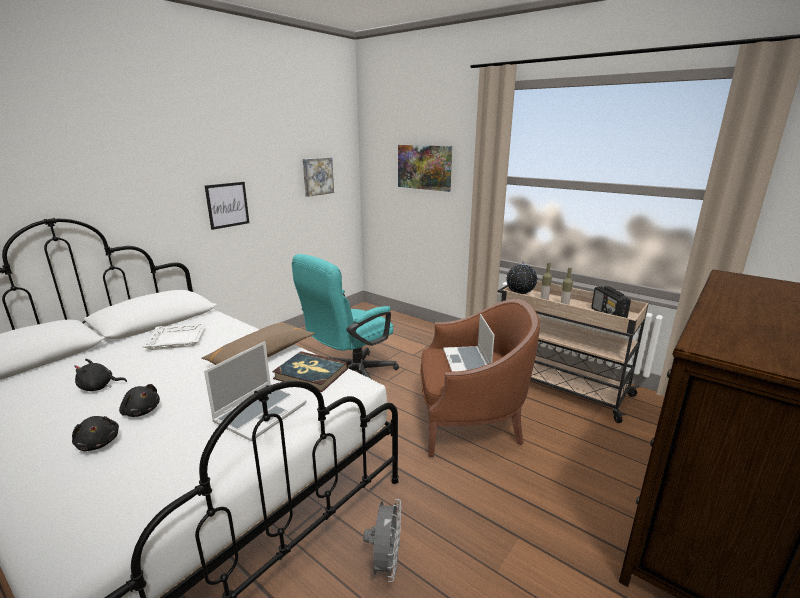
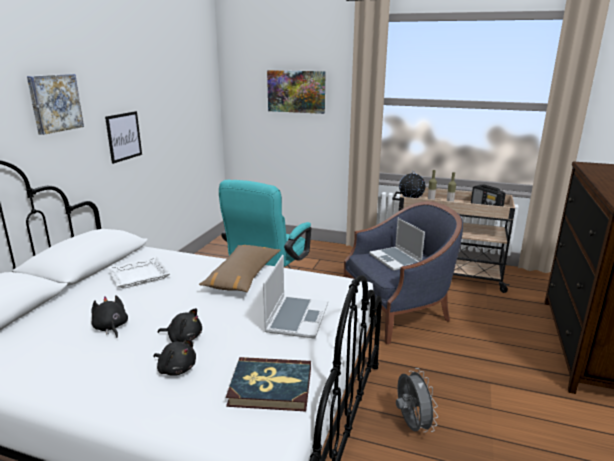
camera: 20 degrees left, 0 degrees up
(99, 387) = (111, 327): black plush toy -> black plush toy turned 90 degrees clockwise
(311, 374) = (304, 283): book -> book (270, 387)
(317, 176) = (190, 103): picture -> picture (54, 103)
(469, 420) = (397, 311): brown armchair -> blue armchair

